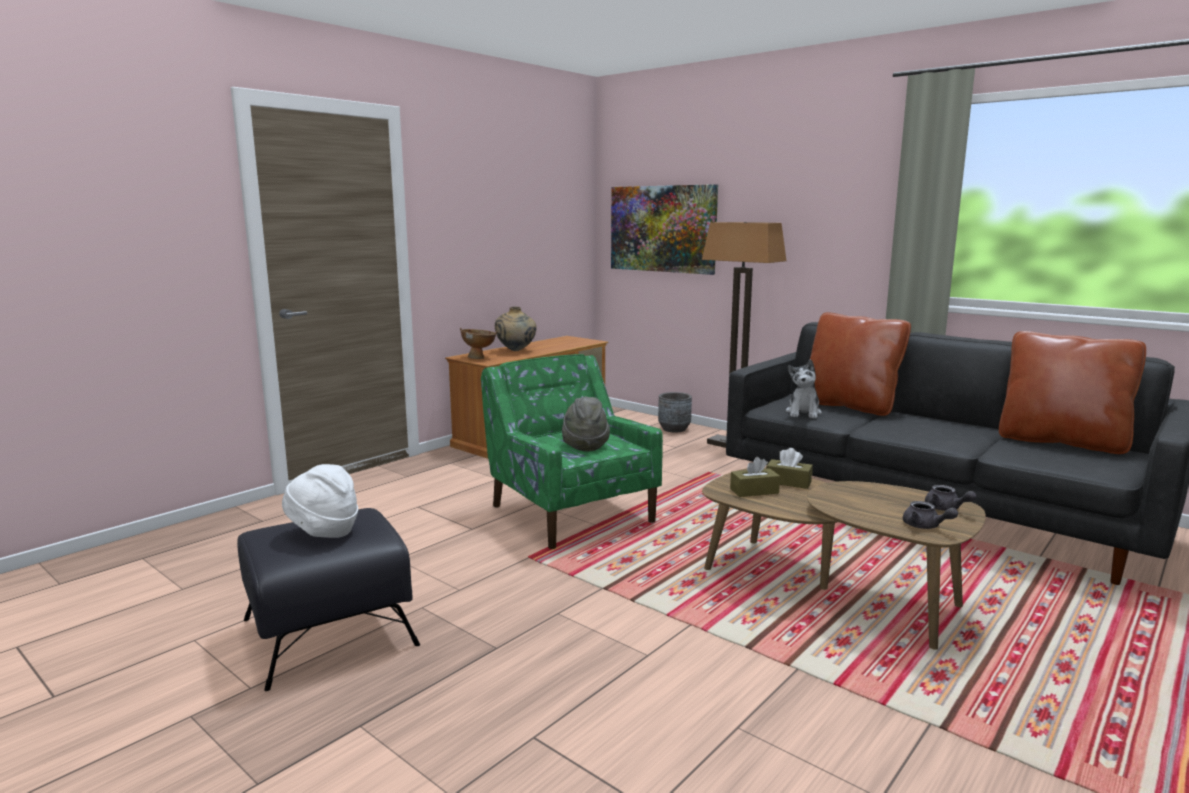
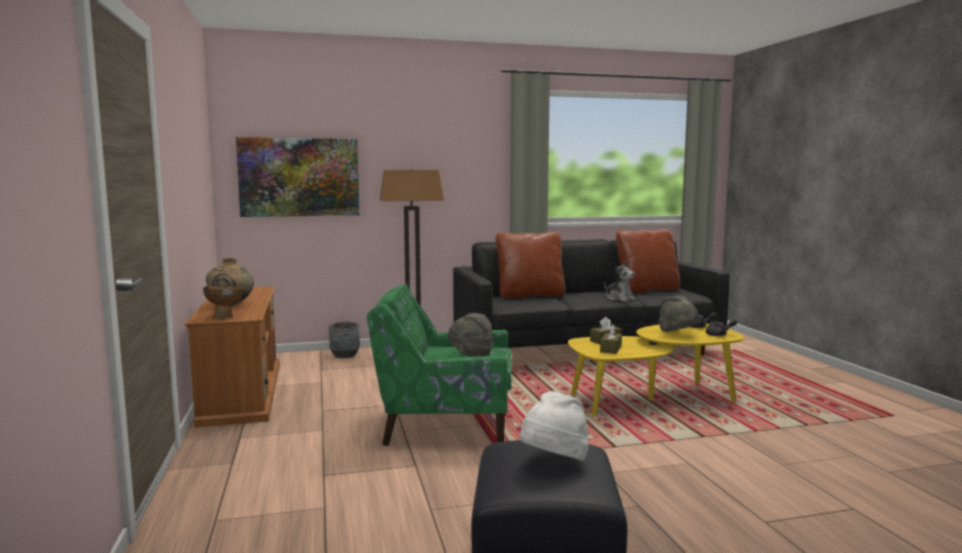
camera: 55 degrees left, 5 degrees down
(803, 413) = (526, 303): plush toy -> plush toy (619, 299)
(828, 589) = (652, 399): brown coffee table -> yellow coffee table
(866, 504) = (678, 334): none -> grey hat

